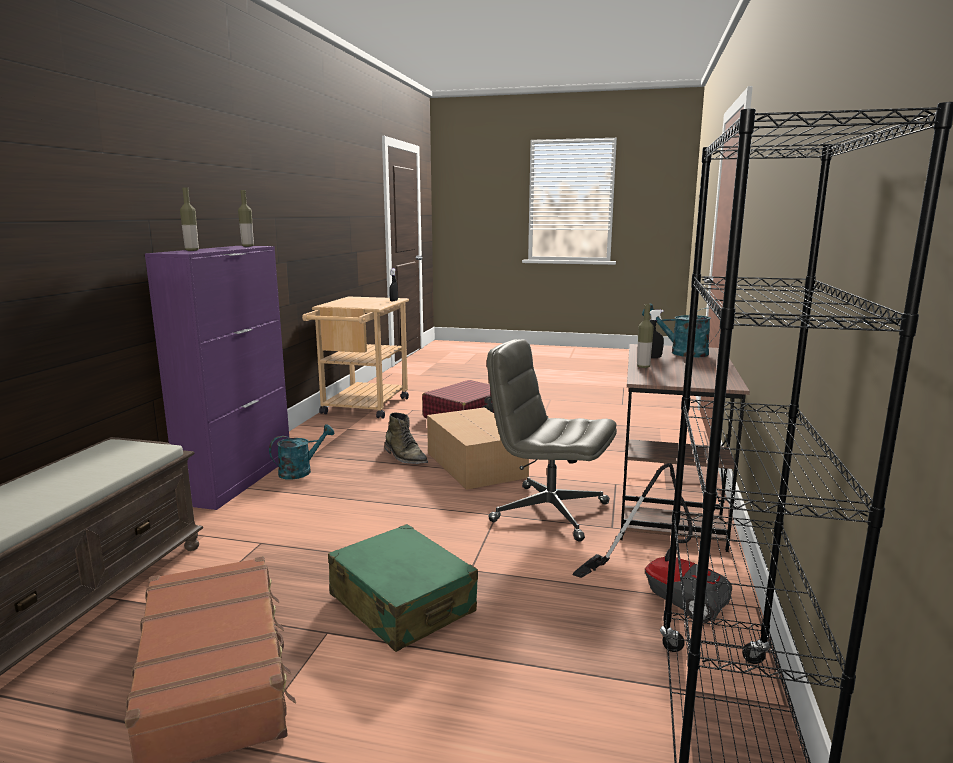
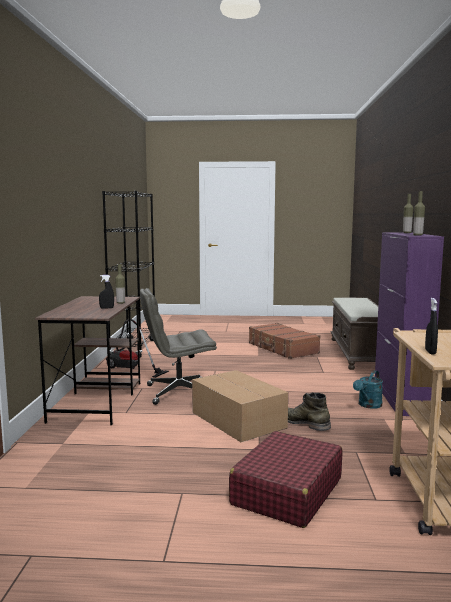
camera: 170 degrees right, 5 degrees down
(402, 604) = (237, 361): green suitcase -> none
(548, 512) = (178, 392): grey office chair -> grey office chair turned 150 degrees clockwise
(682, 353) = (78, 312): turquoise watering can -> none

